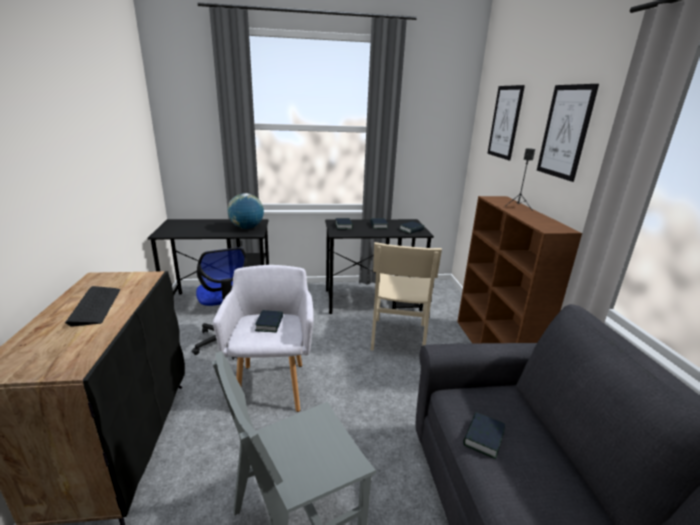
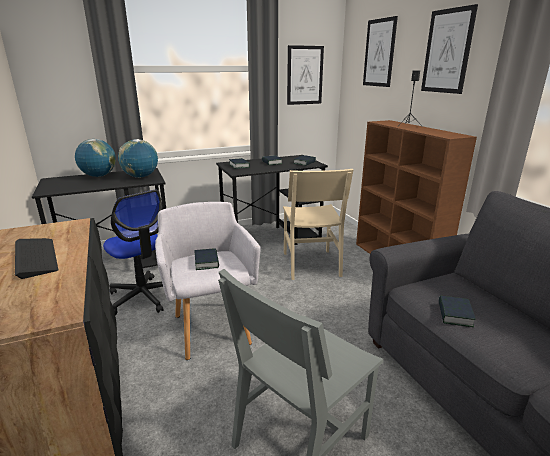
camera: 15 degrees left, 0 degrees up
(213, 222) = (99, 176): none -> globe
(429, 138) = (305, 75): none -> picture

